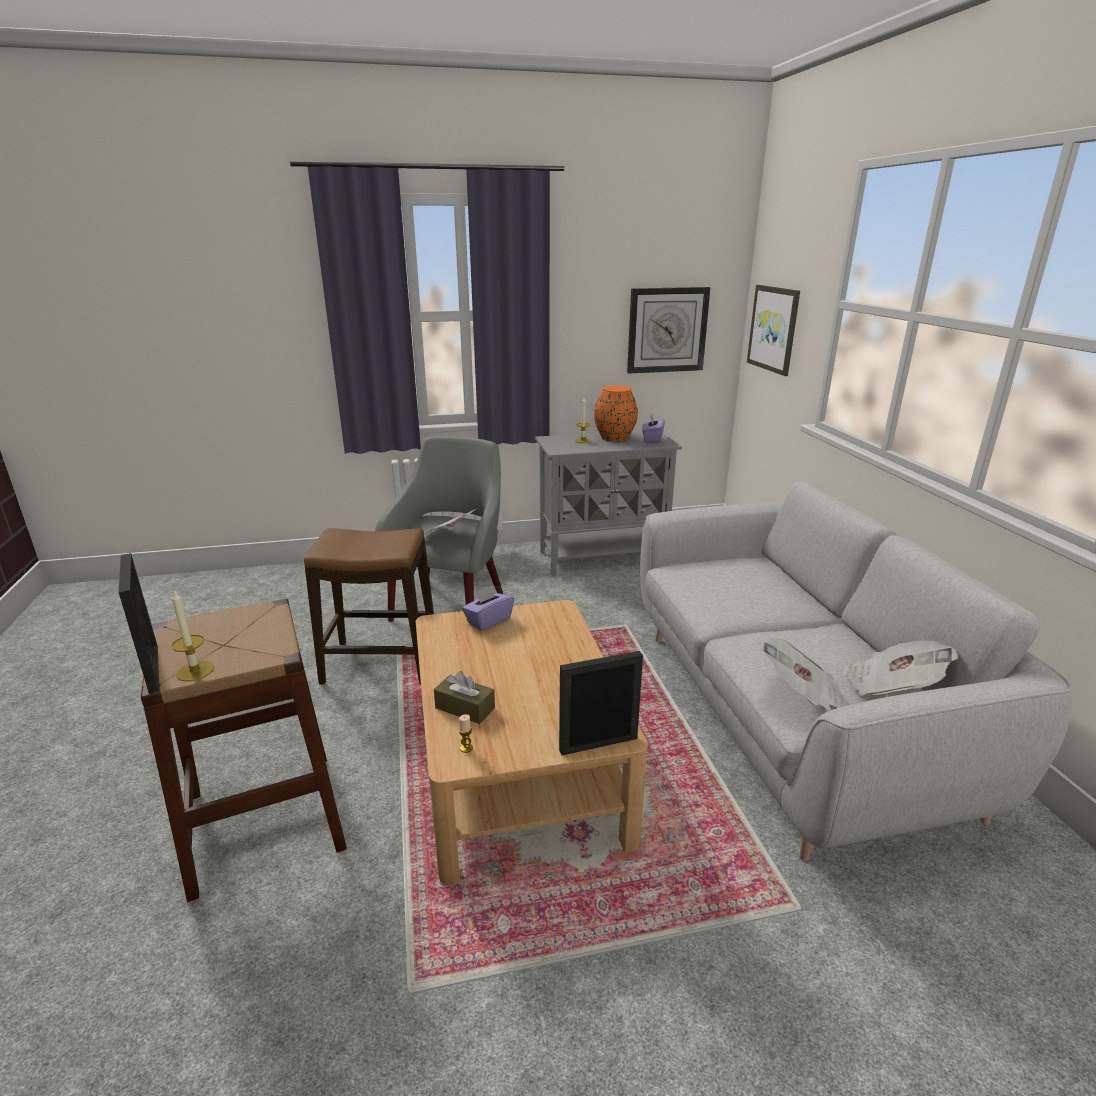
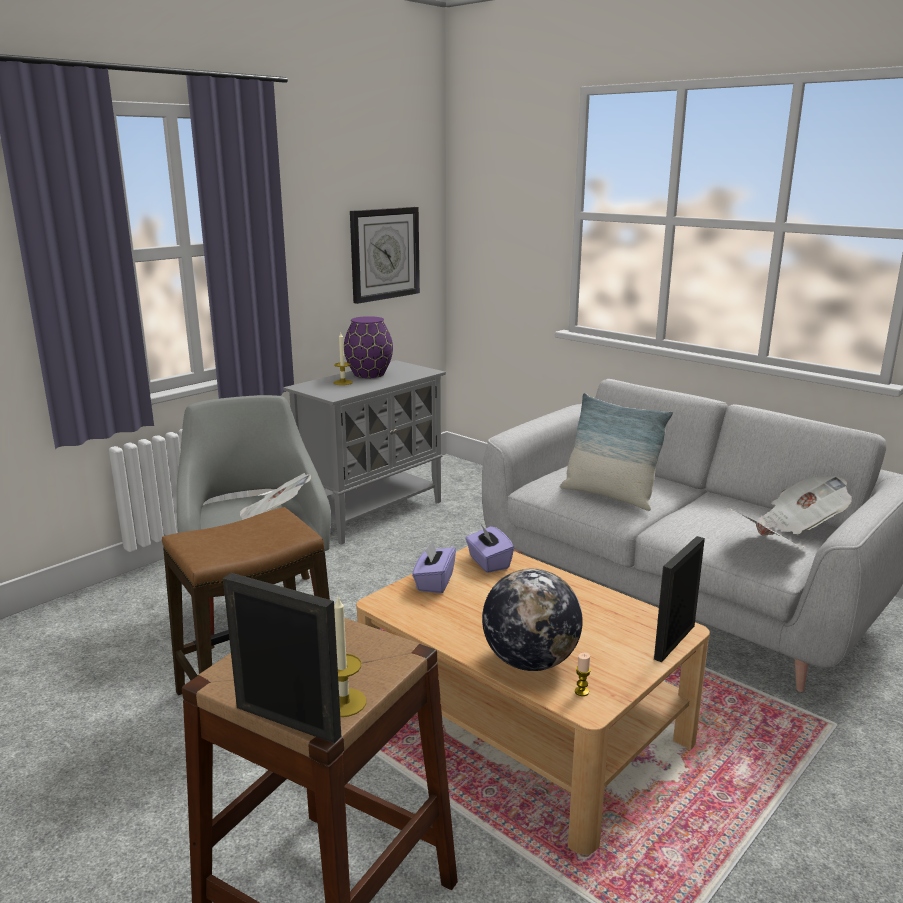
camera: 35 degrees left, 5 degrees down
(465, 708) = (530, 661): brown tissue box -> globe
(614, 437) = (369, 374): orange vase -> purple vase
(652, 439) = (408, 369): purple tissue box -> purple tissue box (488, 562)
(726, 596) = (609, 496): none -> pillow
(774, 329) = (492, 244): picture -> none

